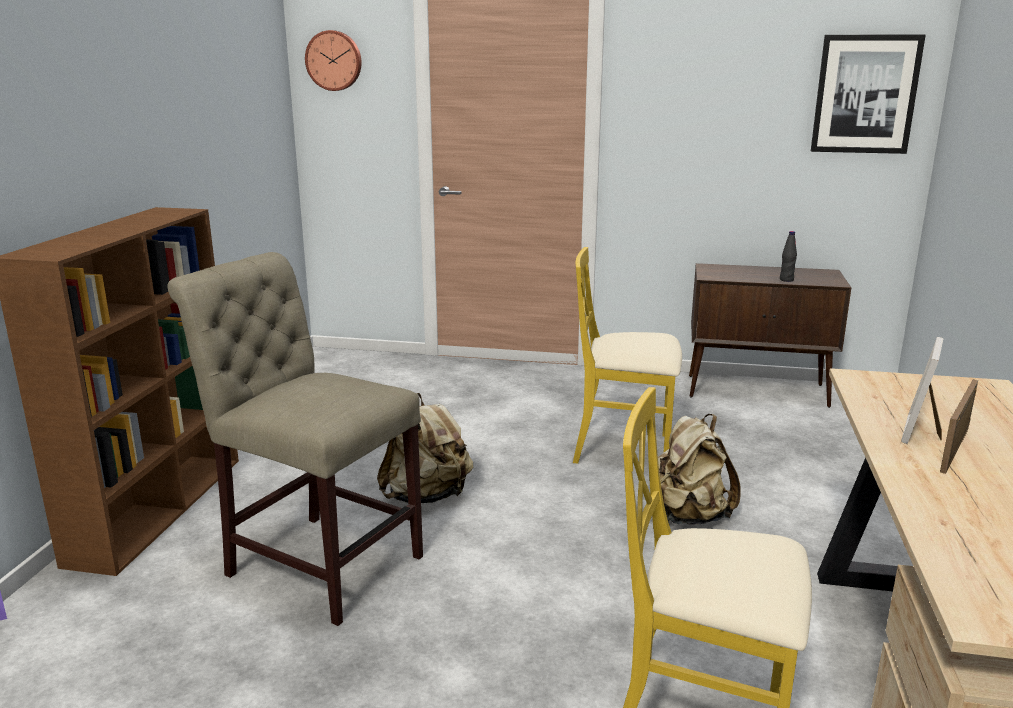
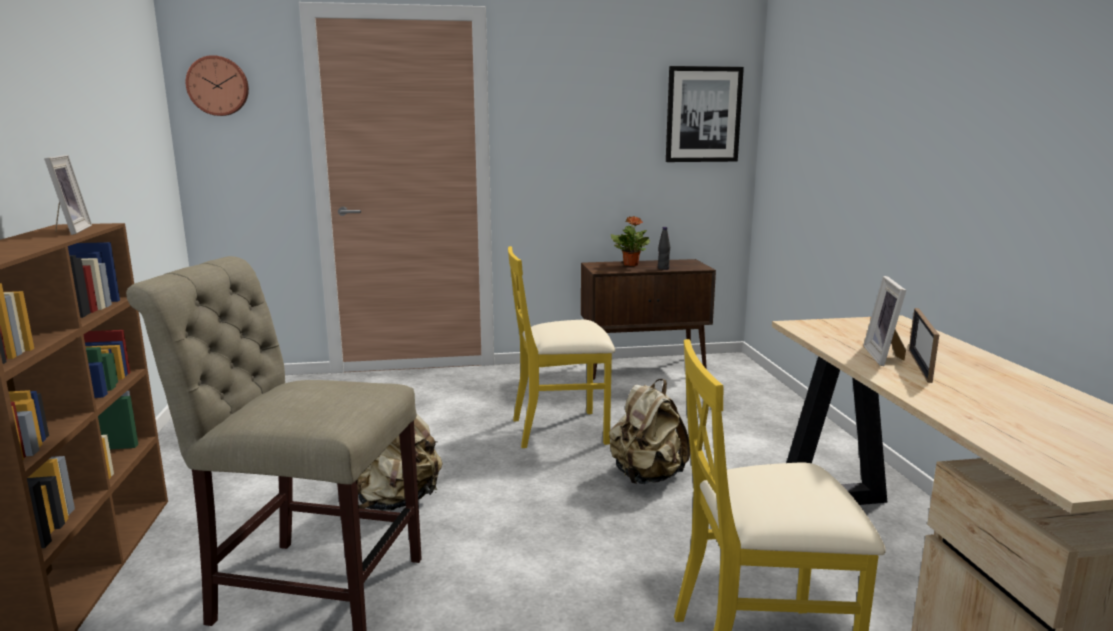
camera: 20 degrees left, 5 degrees down
(157, 217) = (68, 231): none -> picture frame
(751, 271) = (631, 264): none -> potted plant

